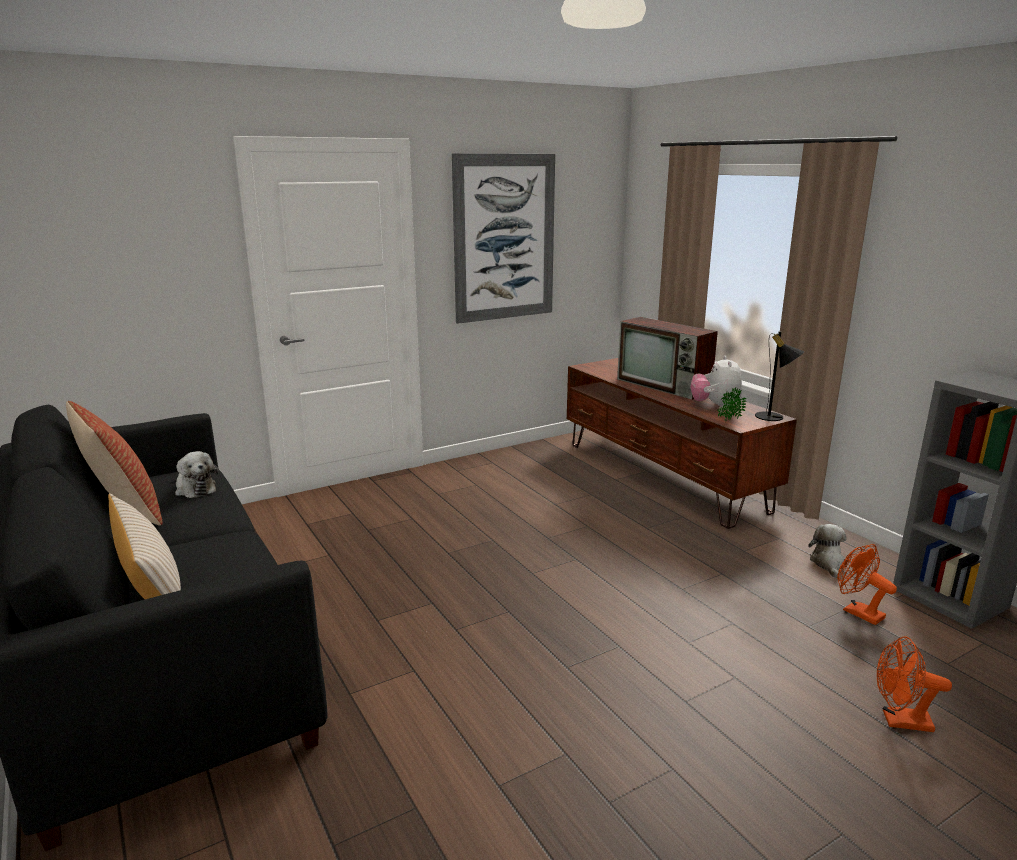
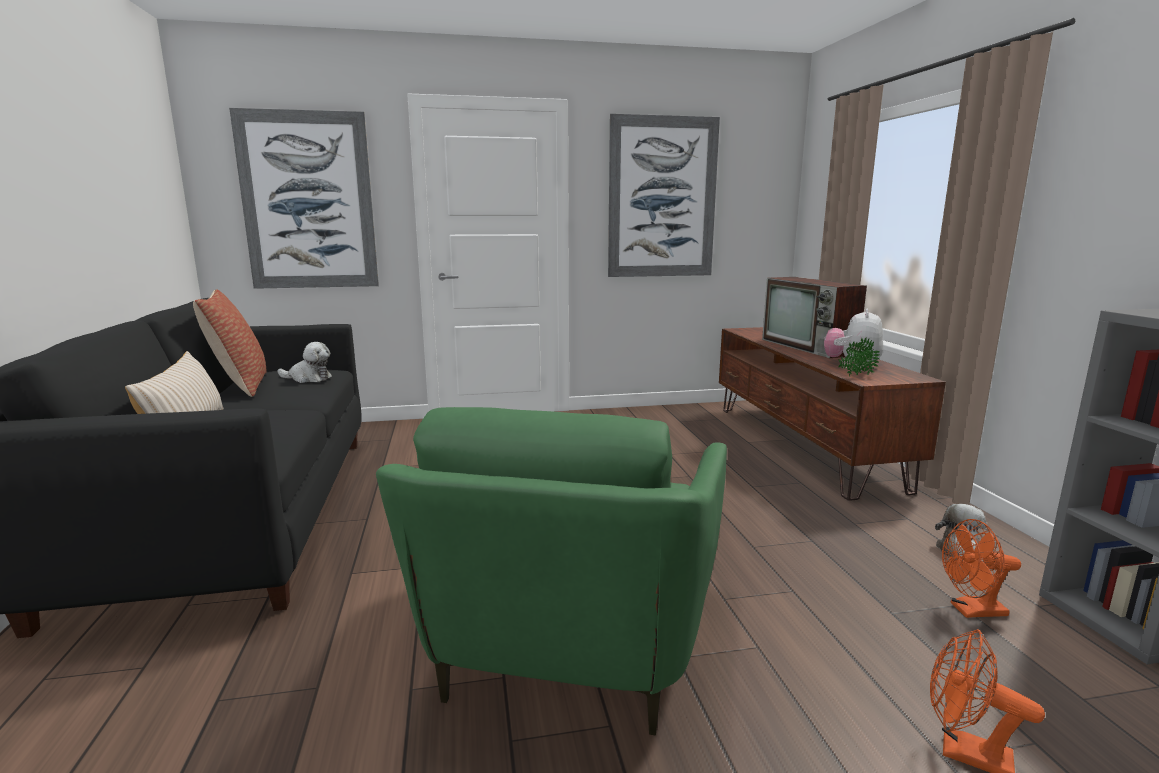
camera: 20 degrees right, 5 degrees down
(120, 267) = (308, 201): none -> picture
(195, 488) = (308, 378): plush toy -> plush toy turned 60 degrees counterclockwise
(596, 711) = (568, 643): none -> green armchair
(774, 418) = (916, 378): black table lamp -> none
(857, 612) = (971, 611): orange fan -> orange fan turned 75 degrees counterclockwise

